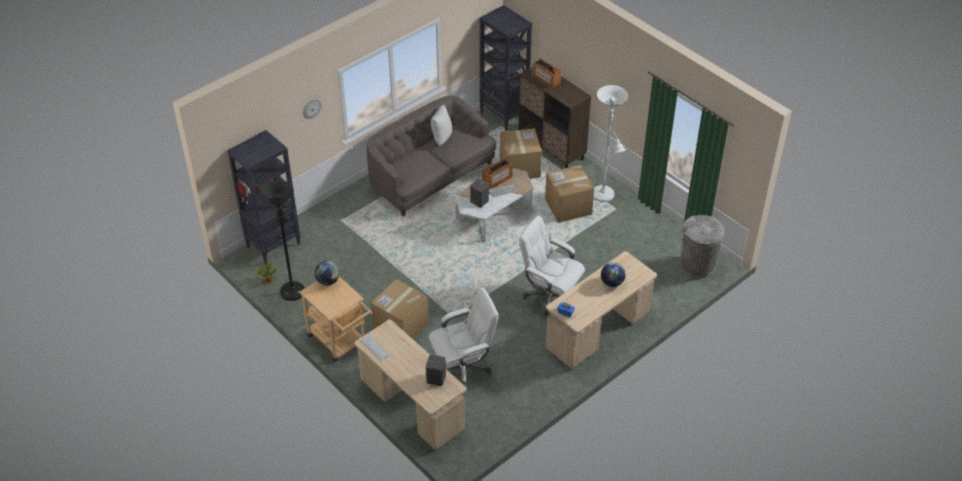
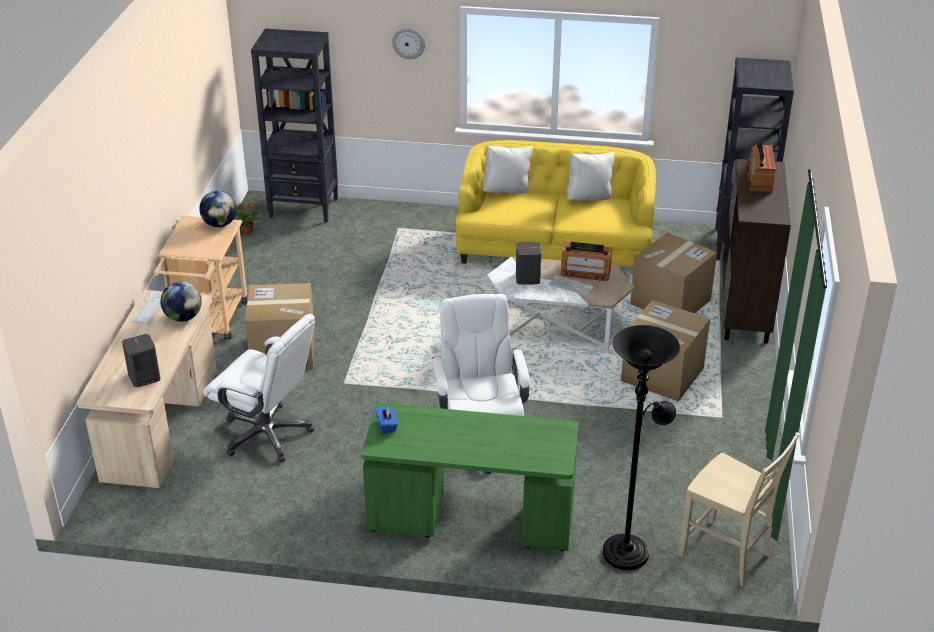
camera: 50 degrees right, 10 degrees down
(292, 289) = (252, 251): black floor lamp -> black floor lamp (629, 549)
(398, 160) = (506, 191): none -> white pillow
(431, 176) = (555, 249): grey sofa -> yellow sofa
(598, 330) = (471, 520): beige desk -> green desk
(604, 196) = (729, 395): white floor lamp -> none
(612, 283) = (497, 440): globe -> globe (183, 317)
(697, 266) = (726, 555): grey trash can -> beige chair

